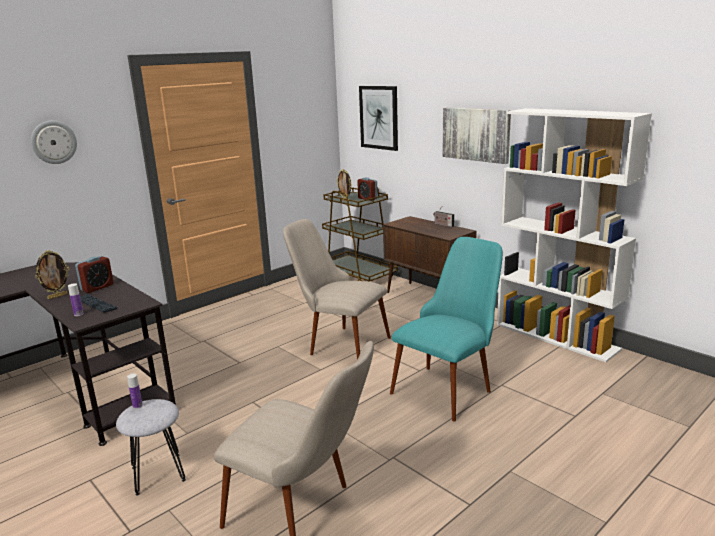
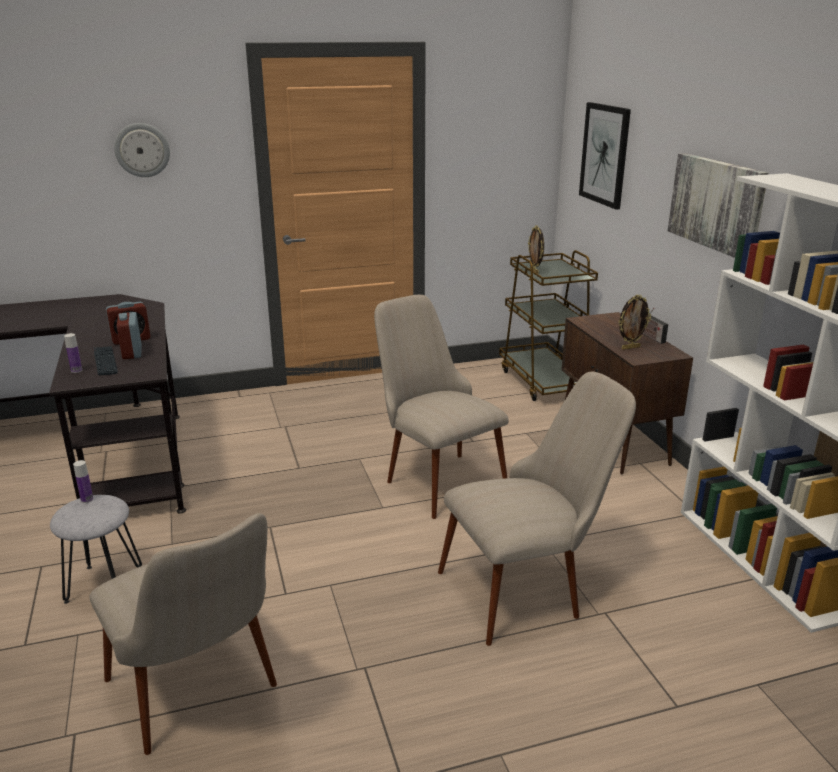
camera: 25 degrees right, 5 degrees up
(57, 296) = (84, 341): picture frame -> picture frame (630, 347)
(367, 198) = (568, 274): alarm clock -> alarm clock (132, 352)
(449, 385) = (528, 587): turquoise chair -> beige chair

